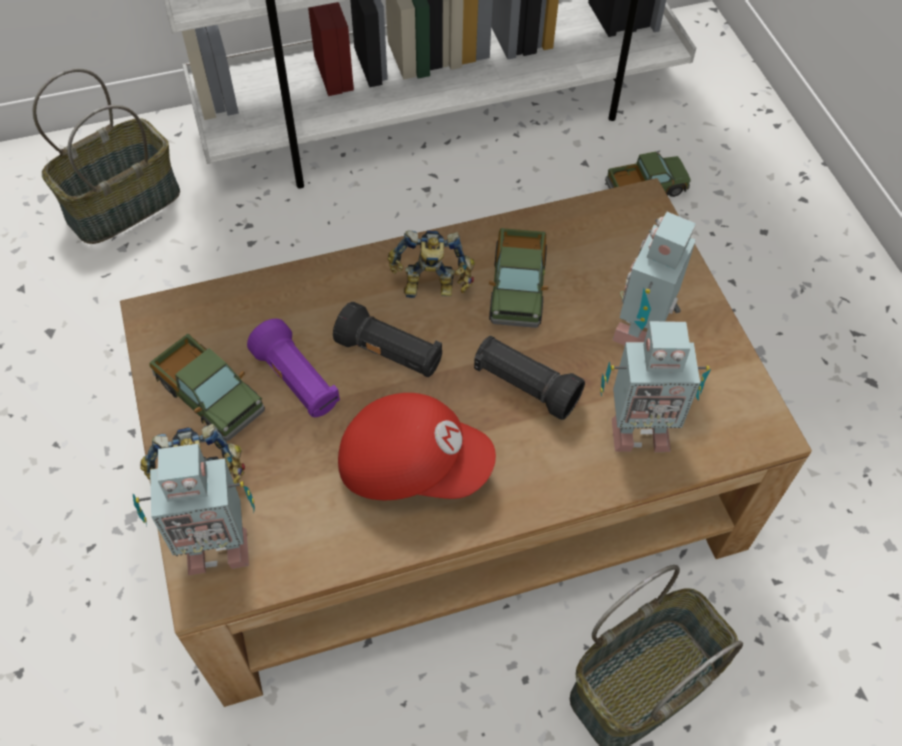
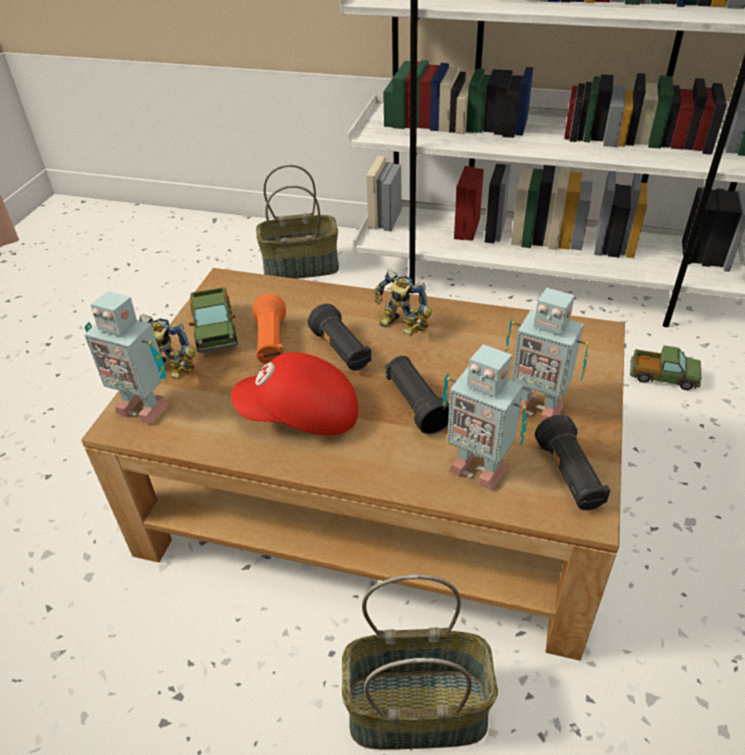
camera: 35 degrees right, 15 degrees down
(297, 382) = (271, 343): purple flashlight -> orange flashlight
(413, 464) = (300, 416): red cap -> red cap turned 135 degrees clockwise
(517, 288) = (460, 348): toy truck -> none
(643, 328) = (536, 406): toy robot -> toy robot turned 120 degrees counterclockwise
(726, 398) = (569, 476): none -> black flashlight

